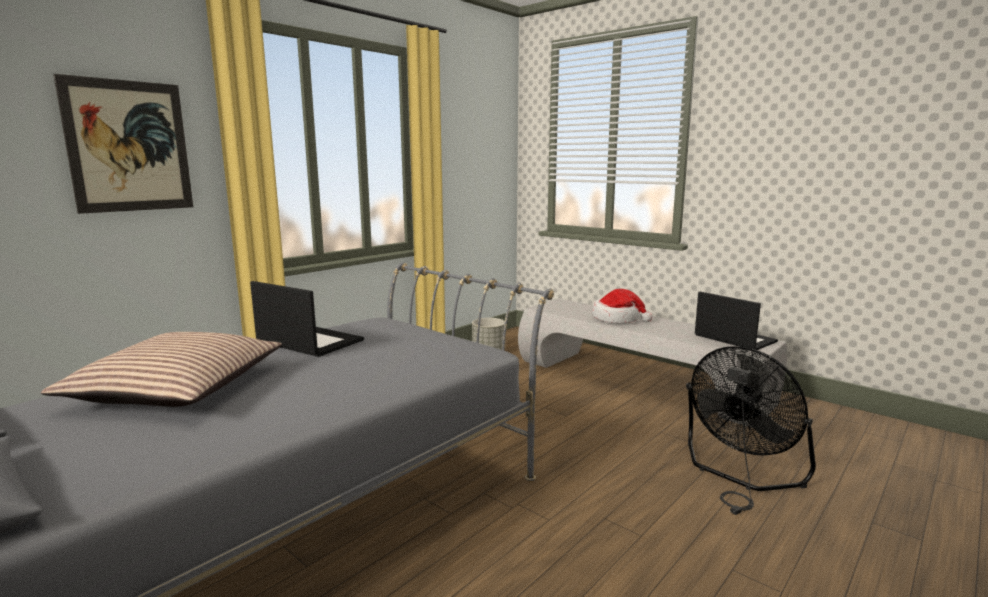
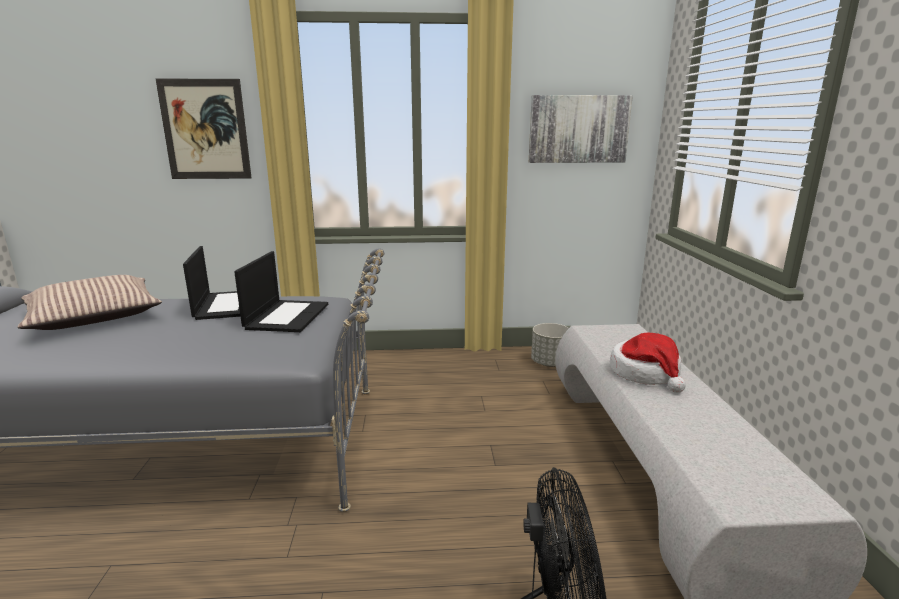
camera: 45 degrees right, 5 degrees up
(474, 152) = (578, 129): none -> picture
(733, 338) = (755, 469): laptop -> laptop (287, 316)

